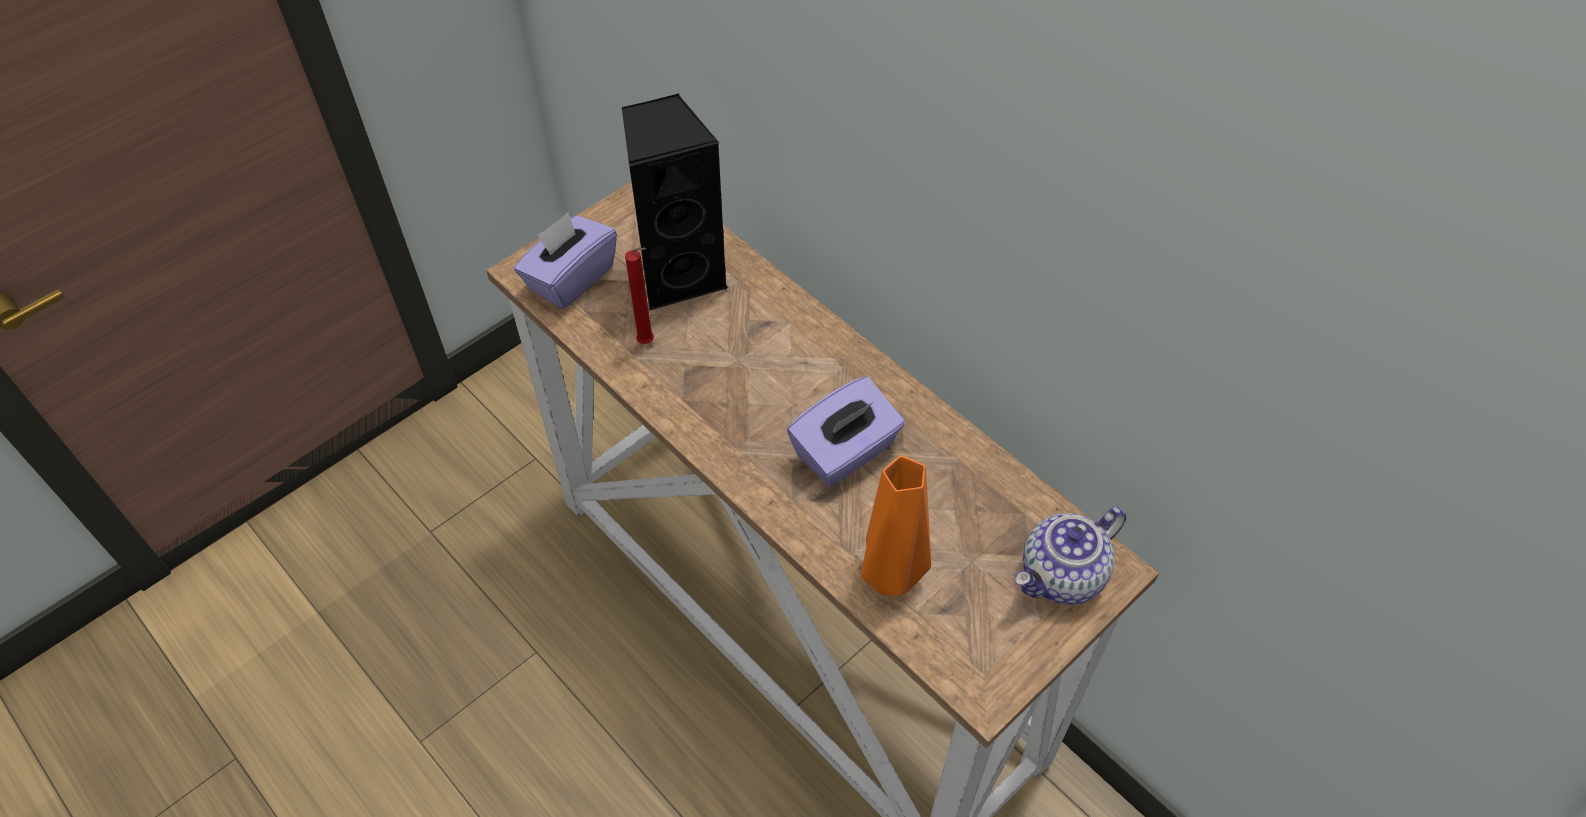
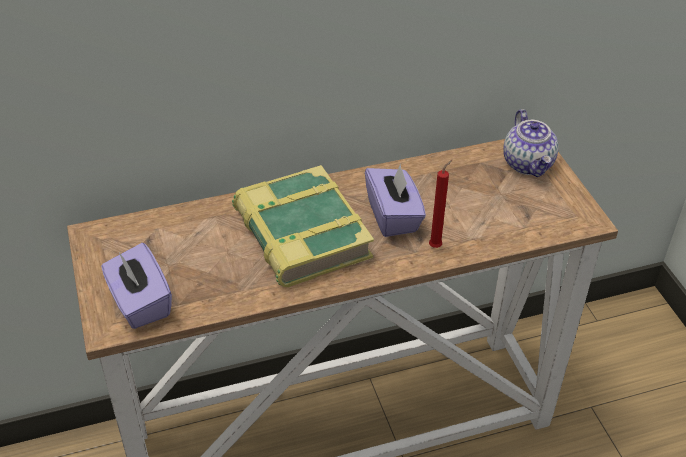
camera: 65 degrees left, 10 degrees down
(648, 343) = (236, 279): red candle -> red candle (436, 246)
(679, 274) = (186, 243): black speaker -> none
(753, 371) = (300, 235): none -> book
(892, 574) = (493, 227): orange vase -> none

